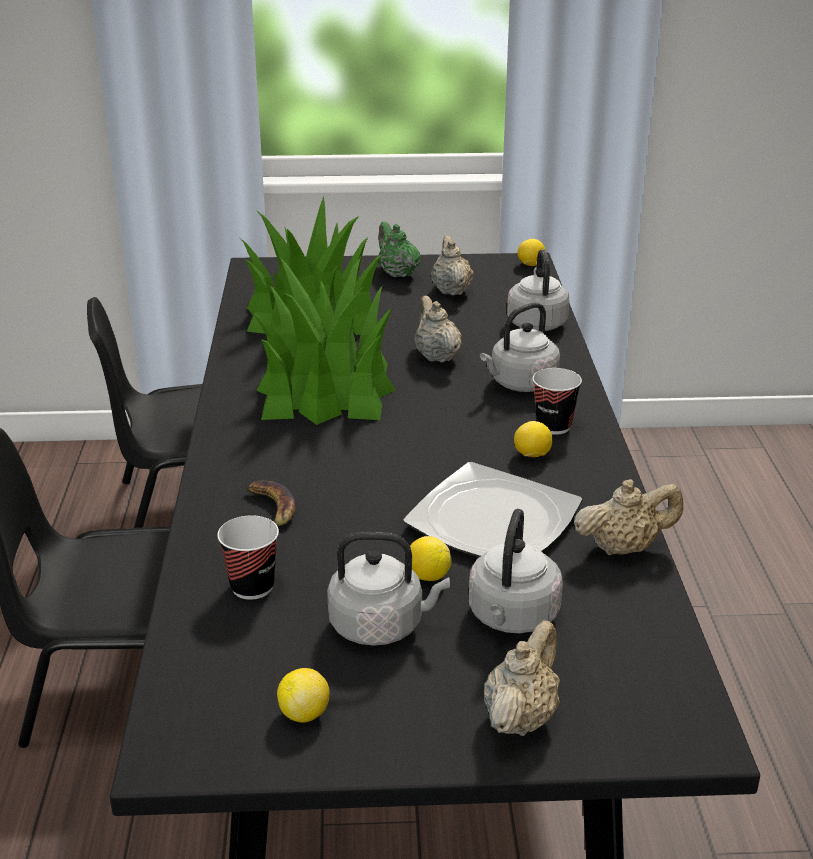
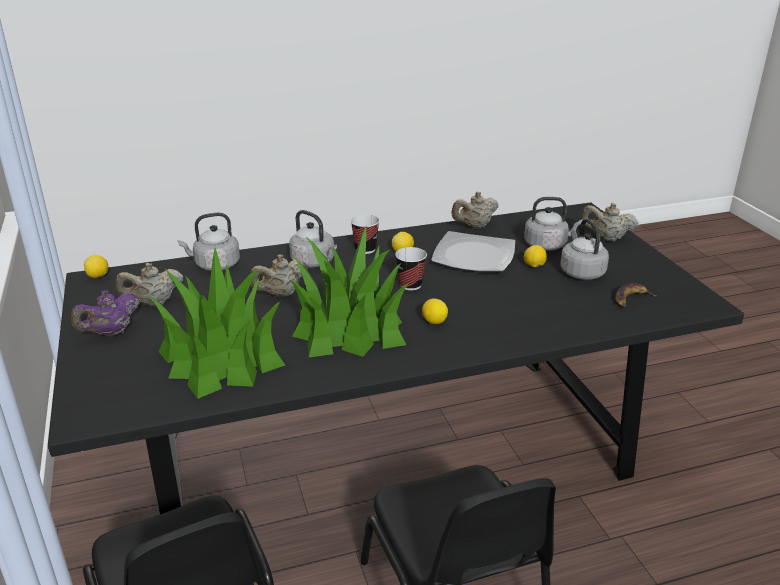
camera: 105 degrees left, 0 degrees up
(252, 587) = (584, 309): cup -> cup (410, 285)
(271, 509) = (511, 318): banana -> banana (631, 299)
(304, 713) = (653, 280): lemon -> lemon (434, 322)
(397, 273) = (111, 332): green teapot -> purple teapot
(624, 548) = (474, 226): beige teapot -> beige teapot turned 90 degrees counterclockwise

